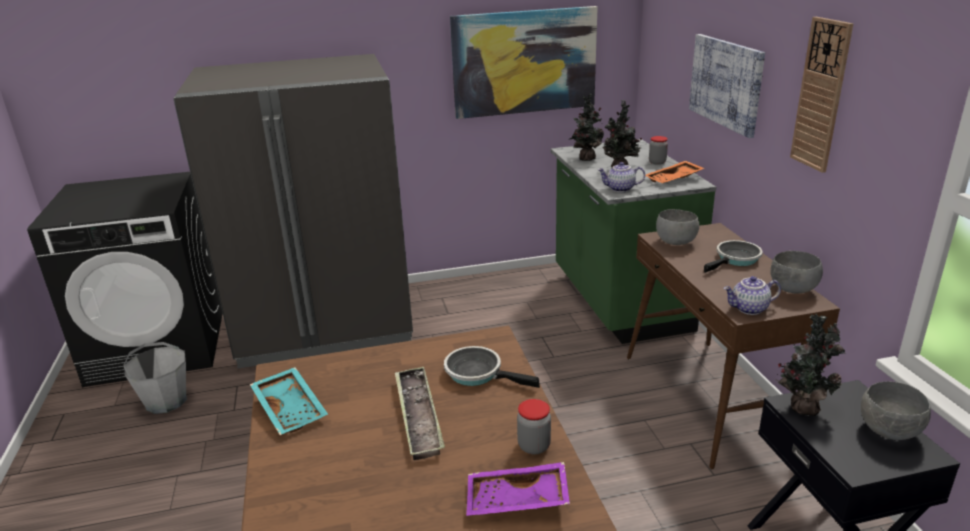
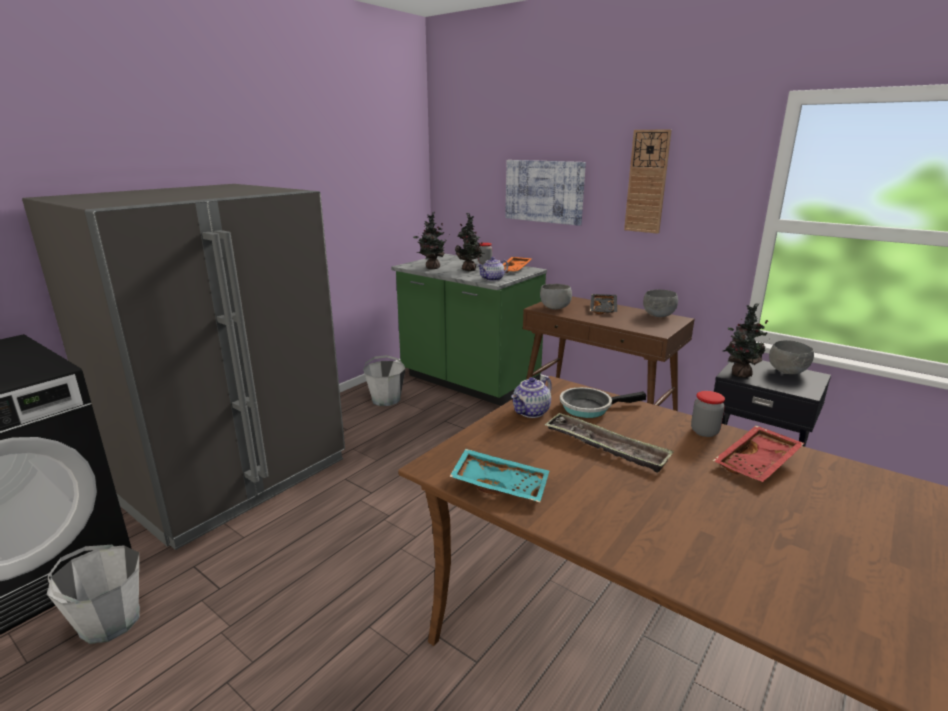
camera: 40 degrees left, 5 degrees down
(515, 294) = (386, 399): none -> grey bucket
(517, 501) = (758, 464): purple tray -> red tray
(524, 62) = (357, 193): picture -> none
(736, 259) = (604, 309): frying pan -> black tray
(749, 309) = (658, 329): teapot -> teapot (531, 412)

